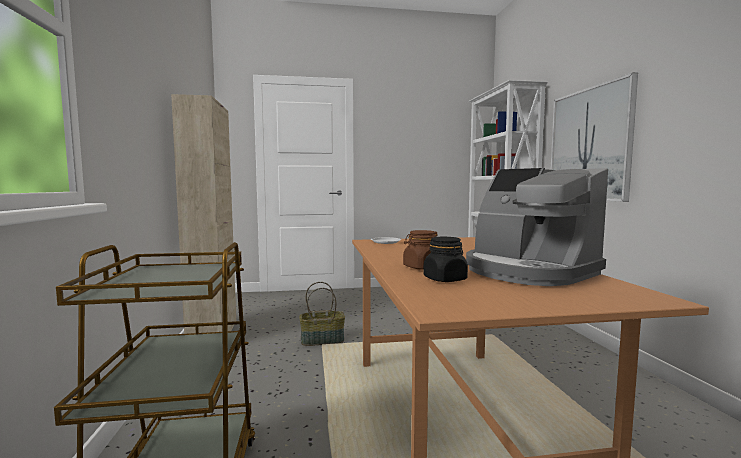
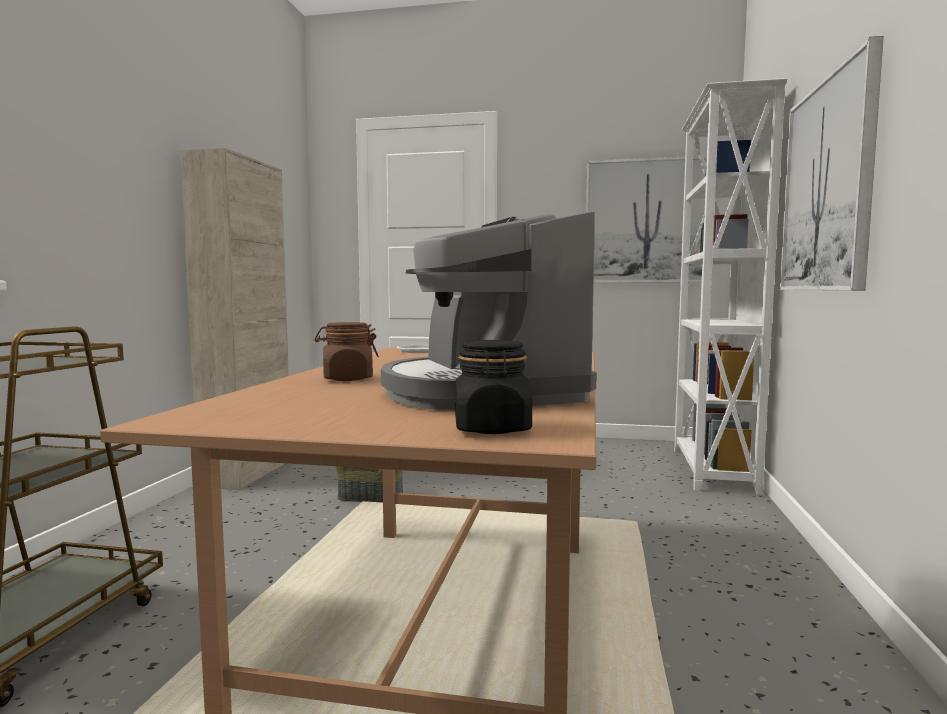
camera: 20 degrees right, 0 degrees up
(444, 153) = (647, 221): none -> picture
(445, 279) = (321, 392): black jar -> black jar (492, 429)

